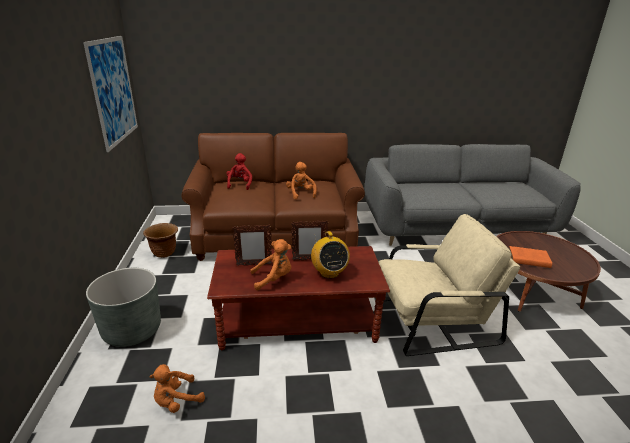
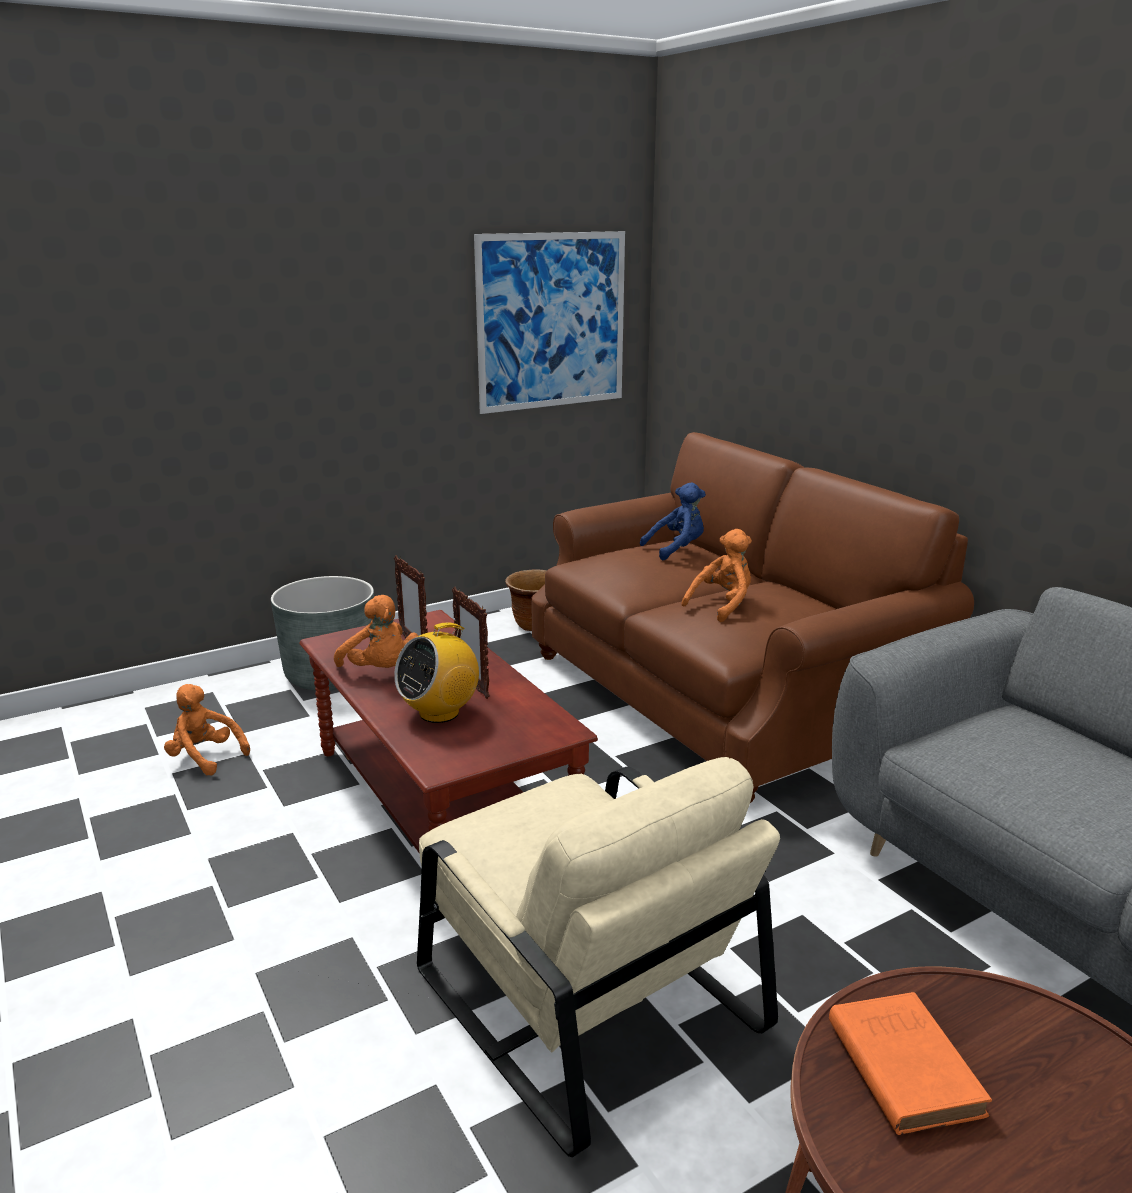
camera: 65 degrees right, 5 degrees down
(240, 184) = (677, 549): red plush toy -> blue plush toy

